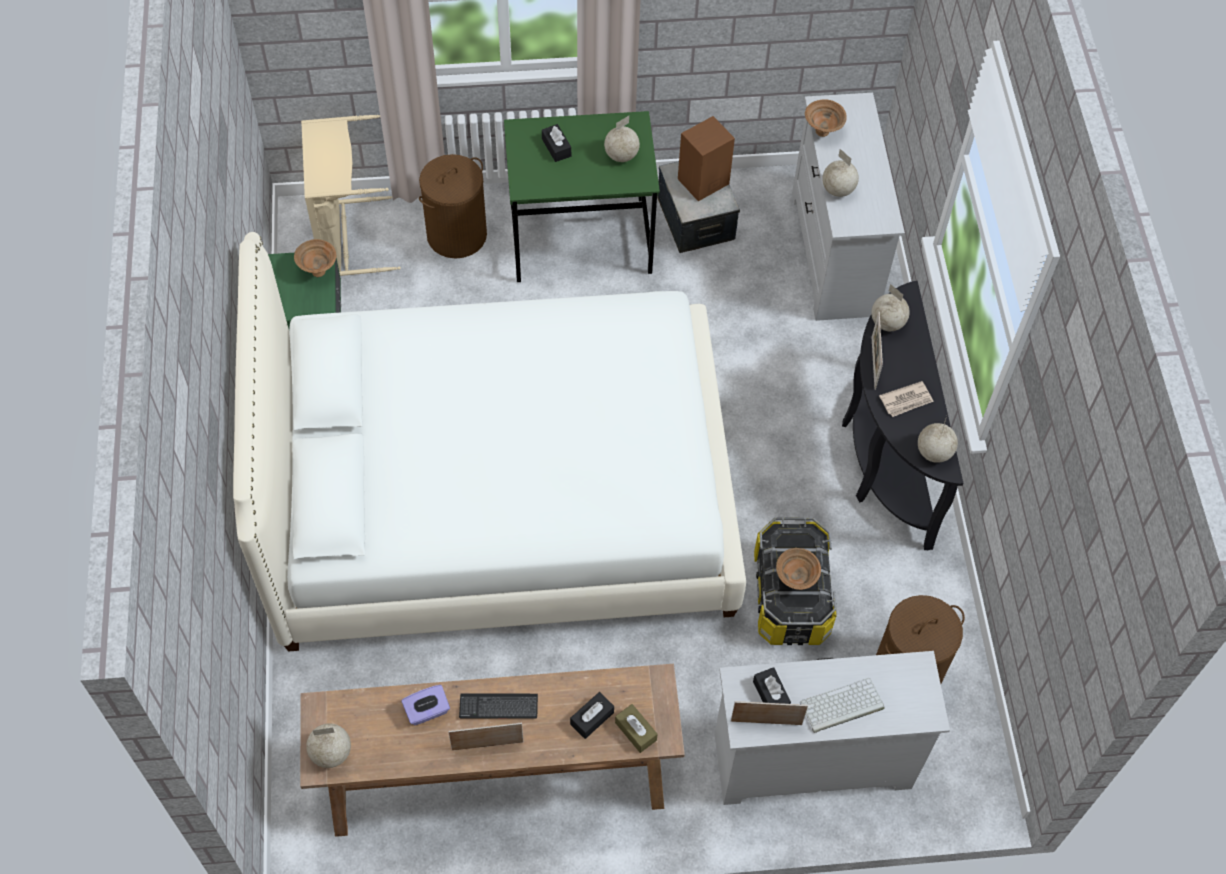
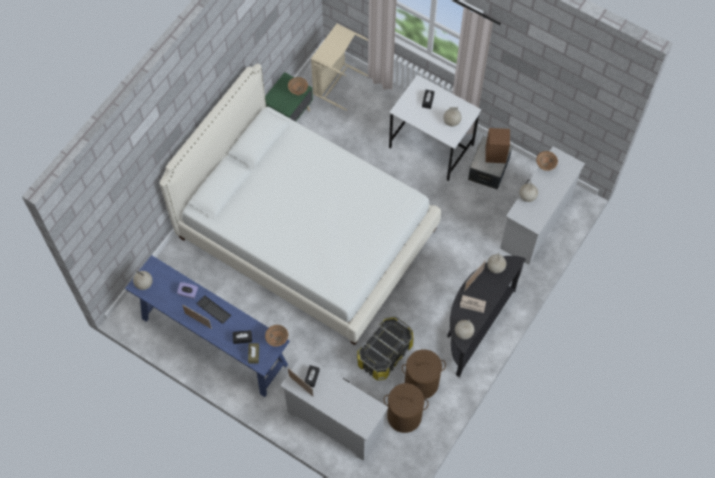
camera: 40 degrees right, 5 degrees up
(457, 234) = (382, 110): brown laundry basket -> brown laundry basket (421, 383)
(496, 780) = (213, 341): brown console table -> blue console table
(581, 239) = (432, 146): green desk -> white desk
(795, 579) = (381, 346): brown bowl -> brown bowl (277, 340)
(841, 706) = (333, 401): keyboard -> none

